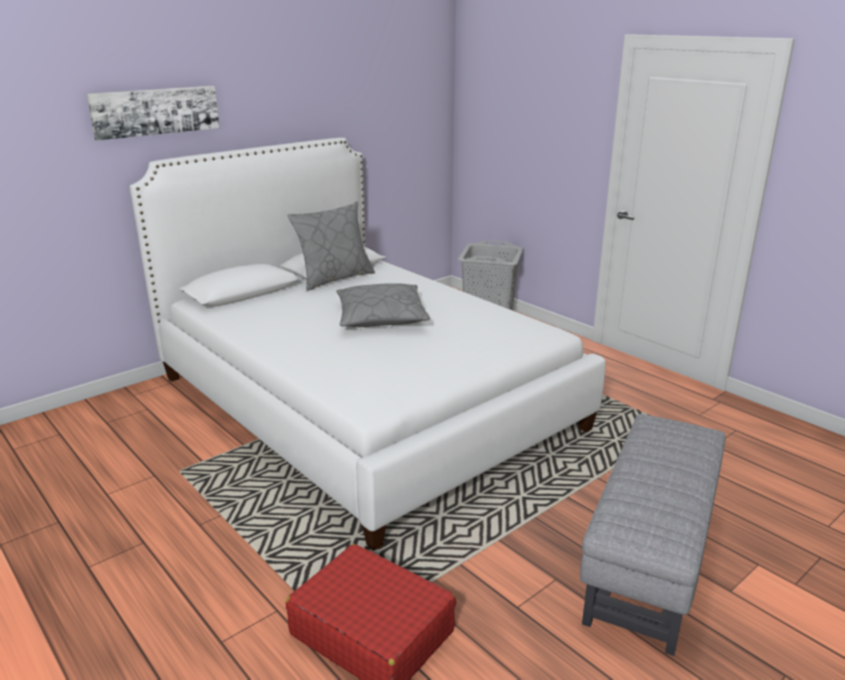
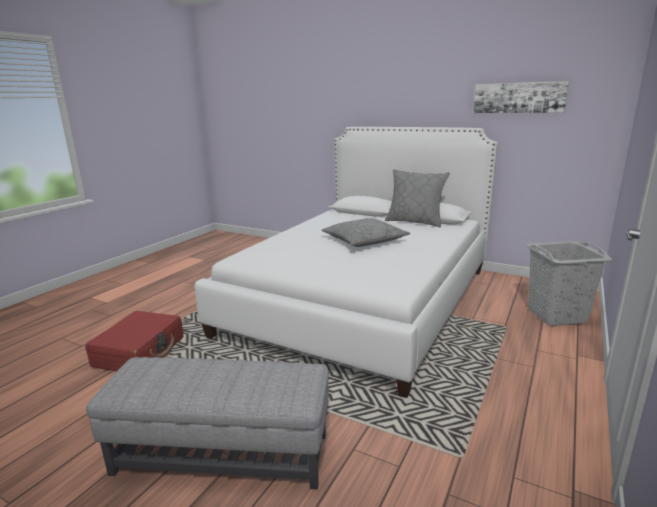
camera: 70 degrees right, 5 degrees down
(155, 111) = (359, 100): picture -> picture (518, 97)

